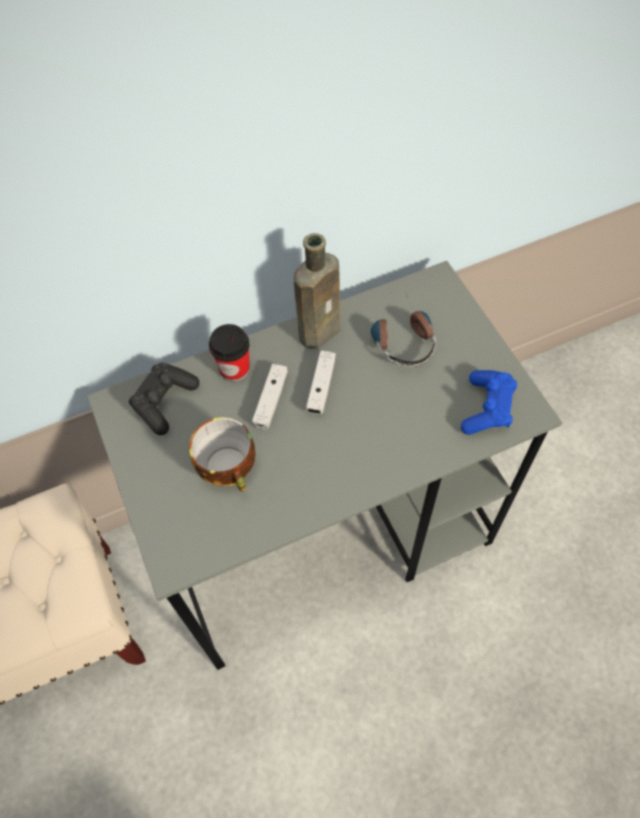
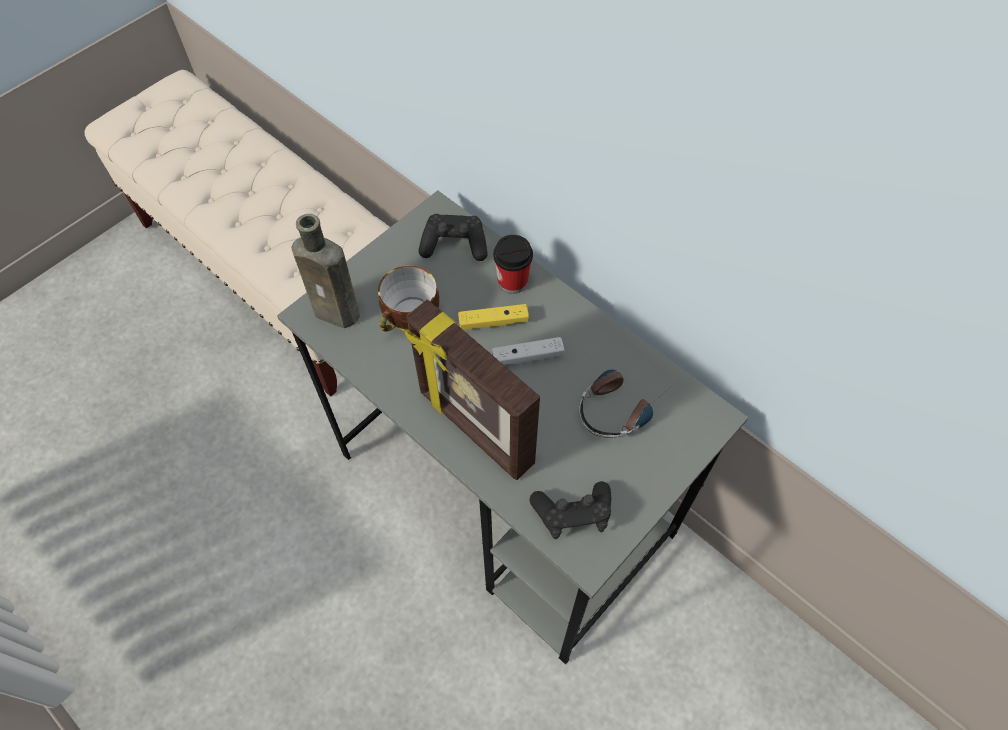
camera: 65 degrees right, 0 degrees up
(271, 400) = (493, 322): white game controller -> yellow game controller
(322, 330) = (593, 333): brown bottle -> brown bottle (339, 313)
(376, 454) = (474, 429): none -> picture frame
(487, 408) = (573, 514): blue game controller -> black game controller

